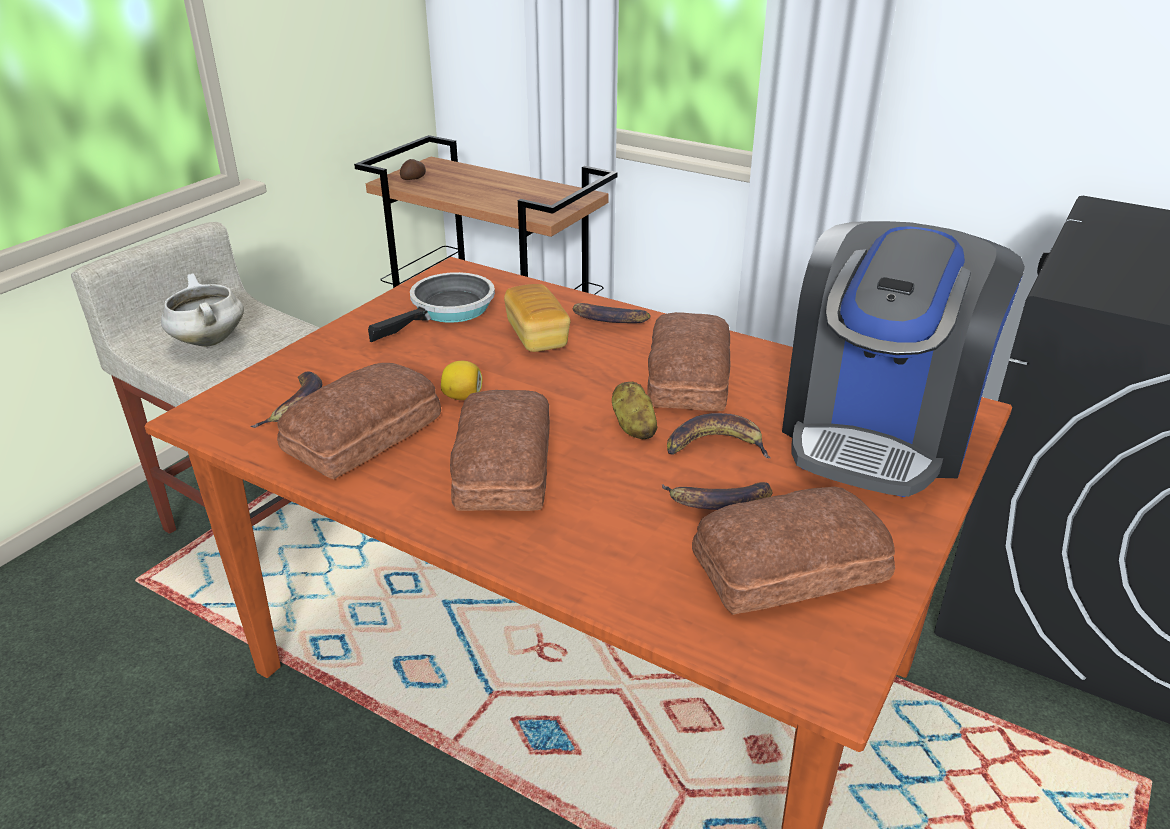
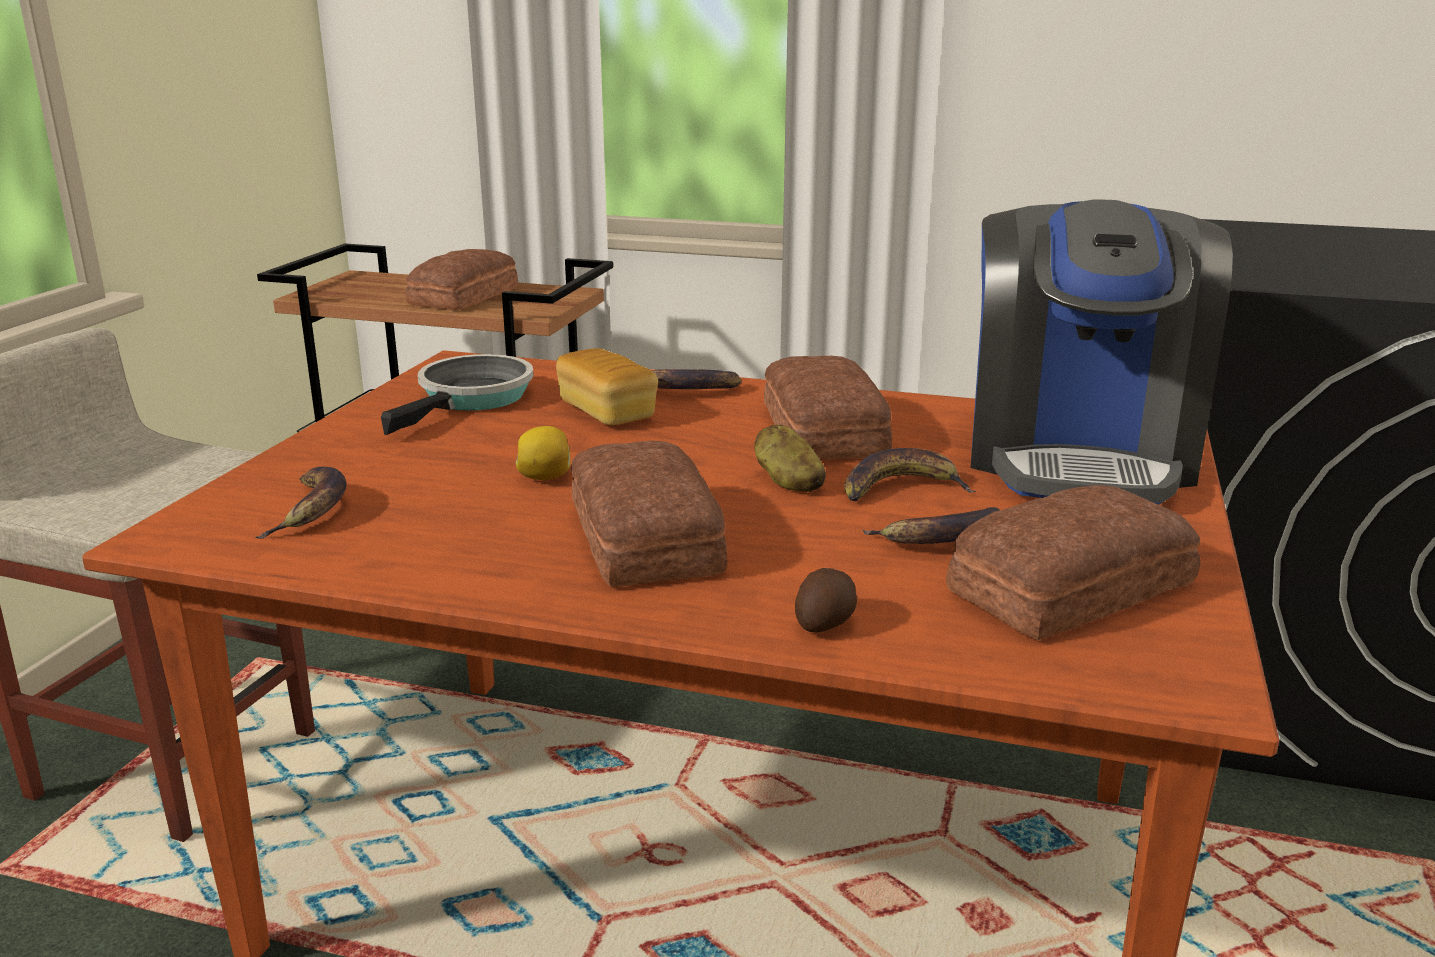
camera: 15 degrees left, 10 degrees down
(207, 340) = (108, 482): white cooking pot -> none
(366, 434) = (433, 528): bread -> bread (467, 296)
(414, 179) = (339, 291): potato -> potato (827, 622)

